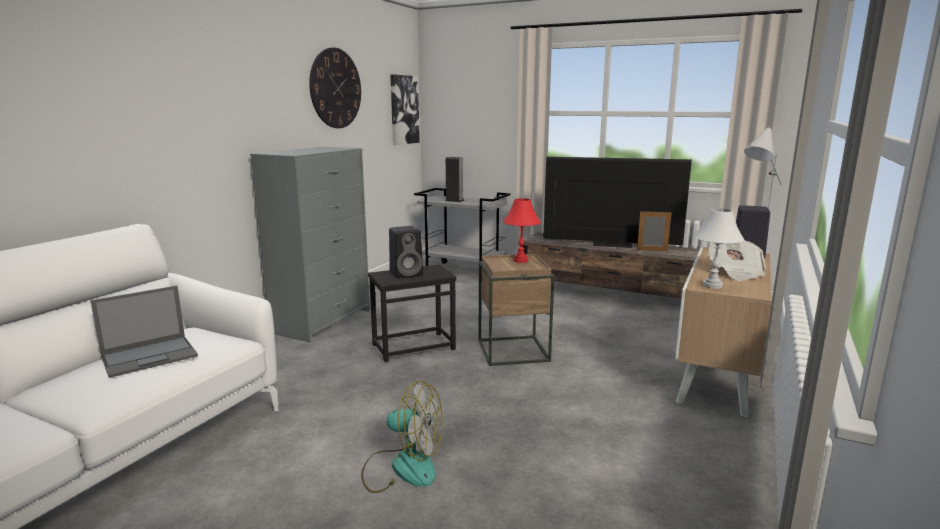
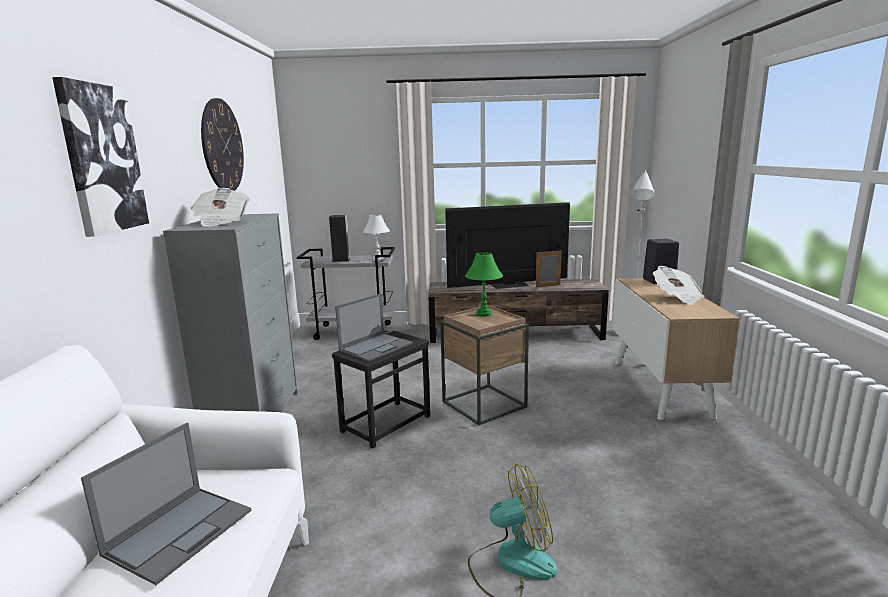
camera: 25 degrees left, 0 degrees up
(301, 151) = (221, 222): none -> newspaper
(403, 110) = (273, 168): picture -> picture (101, 159)
(407, 274) = (376, 347): black speaker -> laptop
(520, 260) = (483, 314): red table lamp -> green table lamp
(712, 286) = (683, 312): white table lamp -> white table lamp (378, 260)

